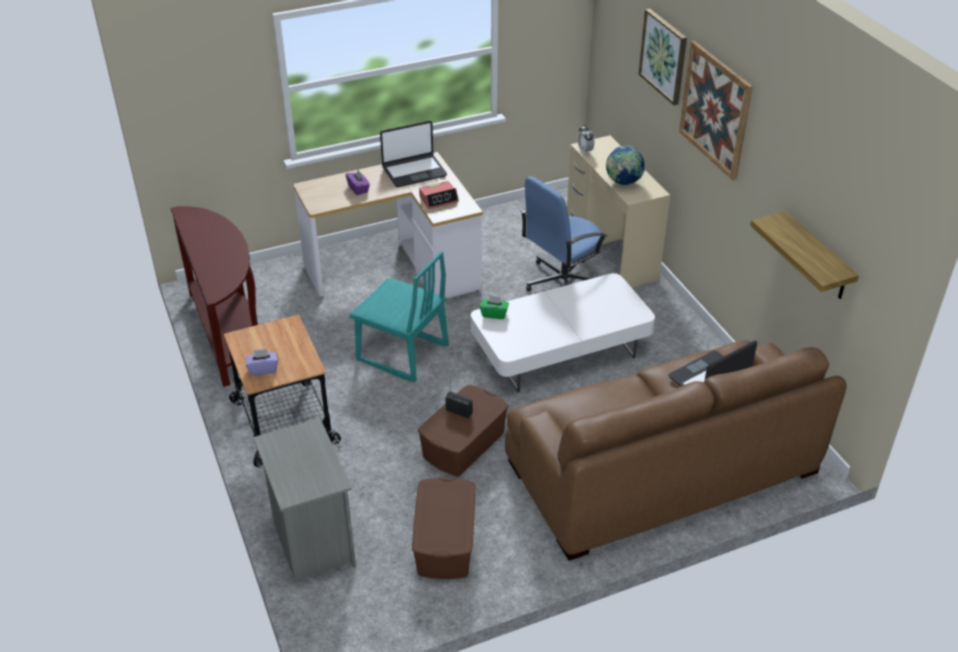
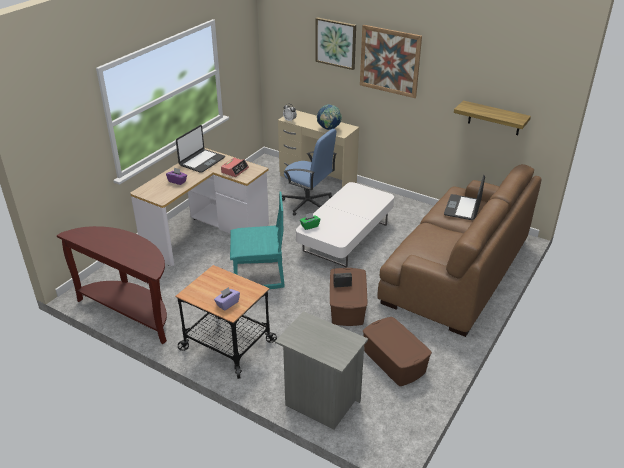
camera: 35 degrees left, 5 degrees down
(562, 282) = (308, 203): blue office chair -> blue office chair turned 75 degrees counterclockwise

